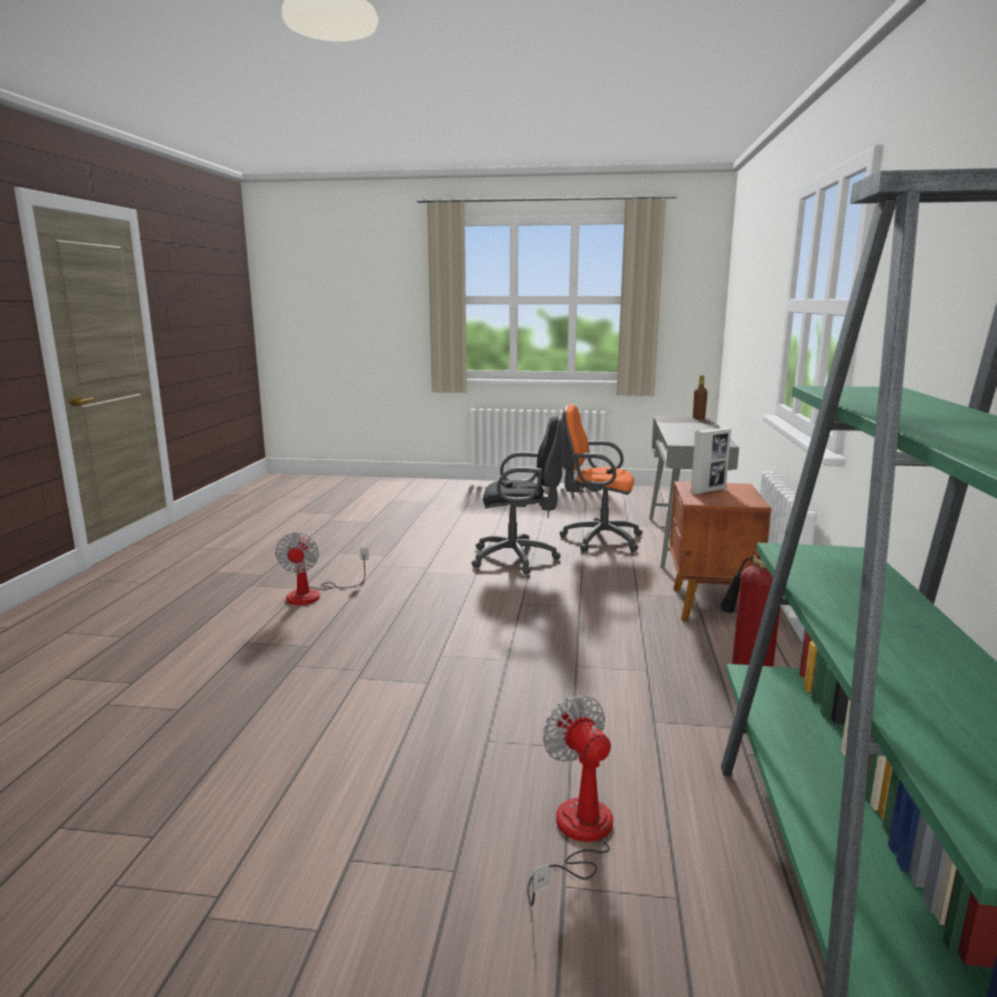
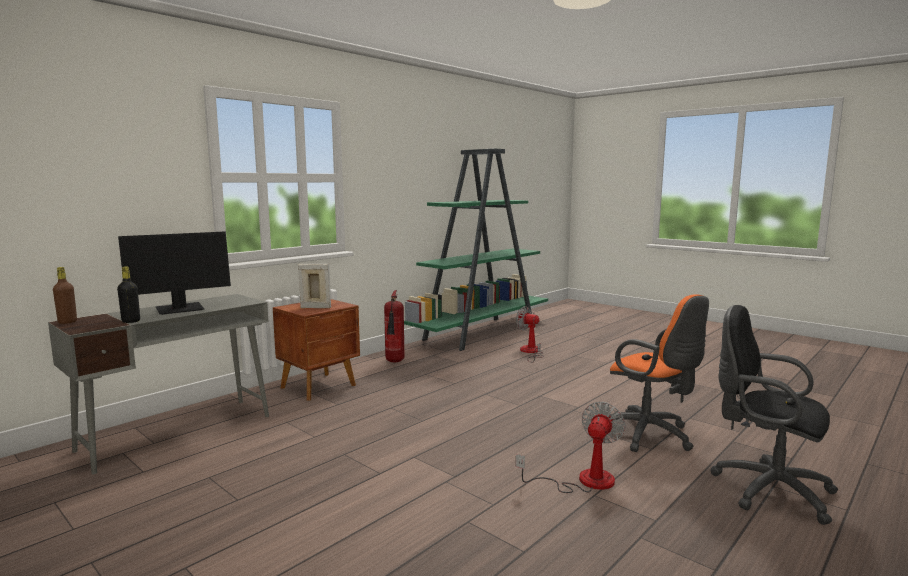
camera: 145 degrees left, 5 degrees down
(519, 558) = (344, 463): black office chair -> black office chair (766, 489)
(576, 836) = (530, 352): fan -> fan turned 120 degrees clockwise
(597, 539) = (224, 462): orange office chair -> orange office chair (650, 436)
(667, 423) = (131, 321): none -> black bottle
(688, 431) = (180, 309): none -> monitor

